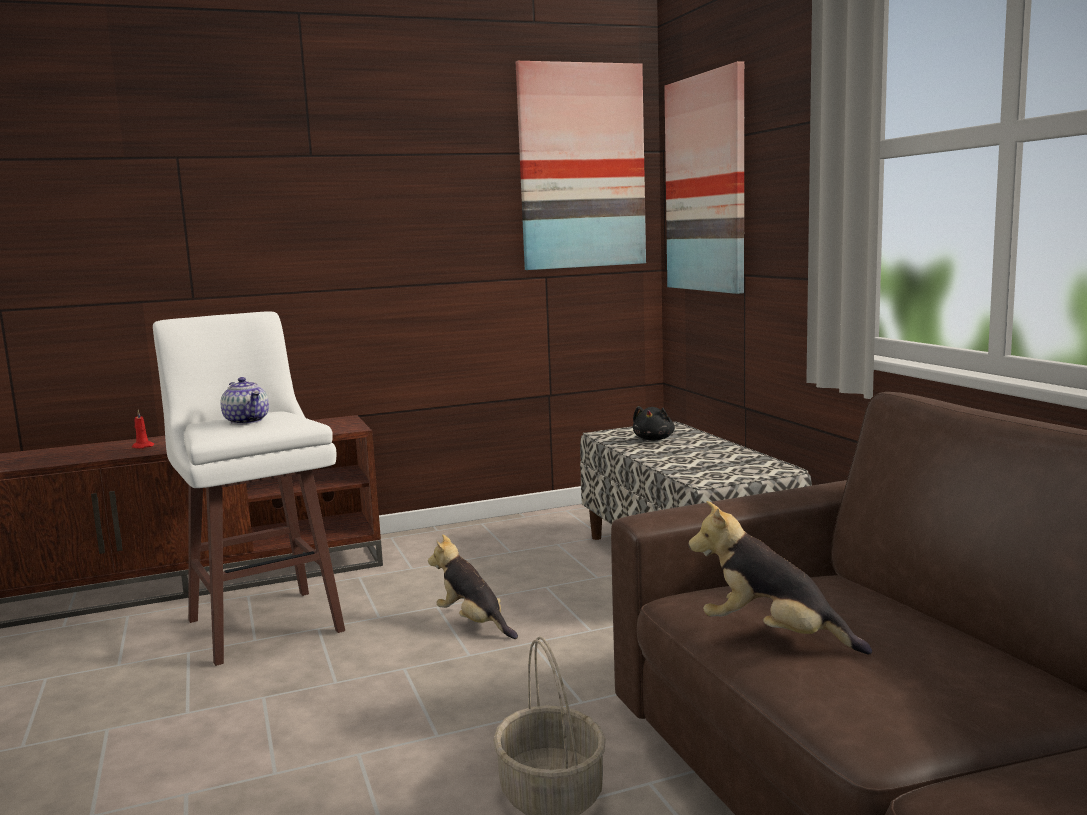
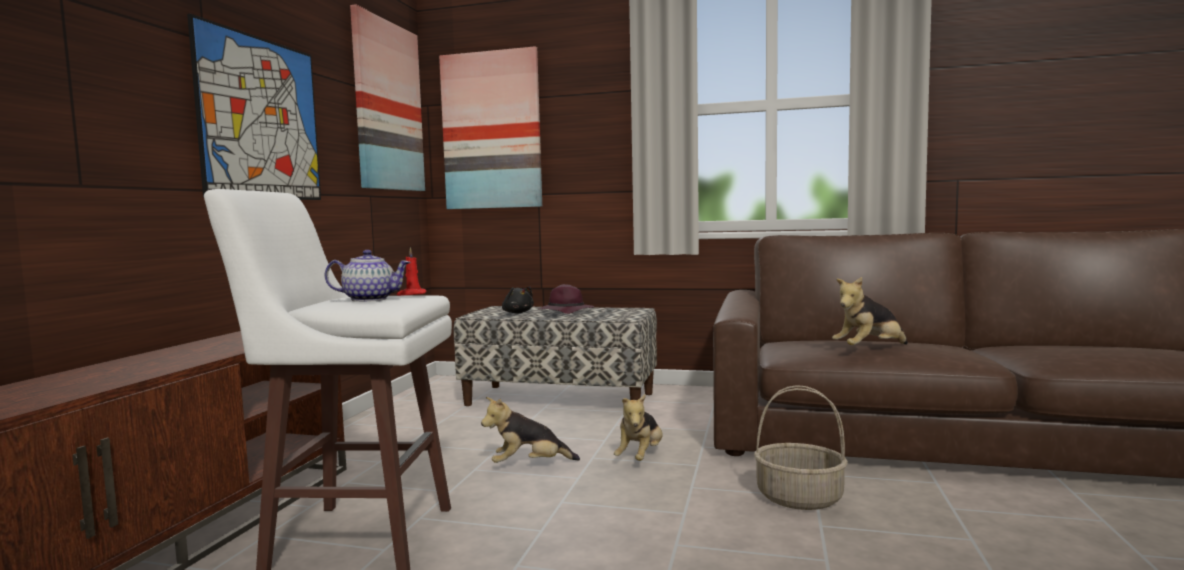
camera: 55 degrees left, 5 degrees down
(142, 447) = (86, 380): red candle -> red candle (411, 294)
(375, 216) = (261, 118): none -> picture
(564, 664) = (640, 457): none -> plush toy
(694, 451) = (565, 312): none -> purple hat

